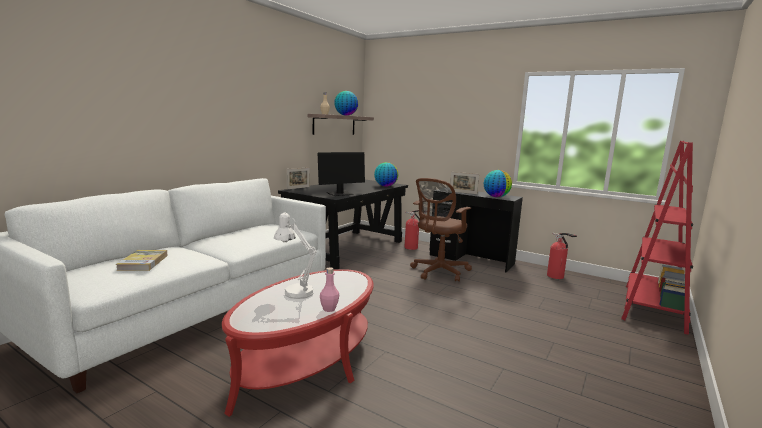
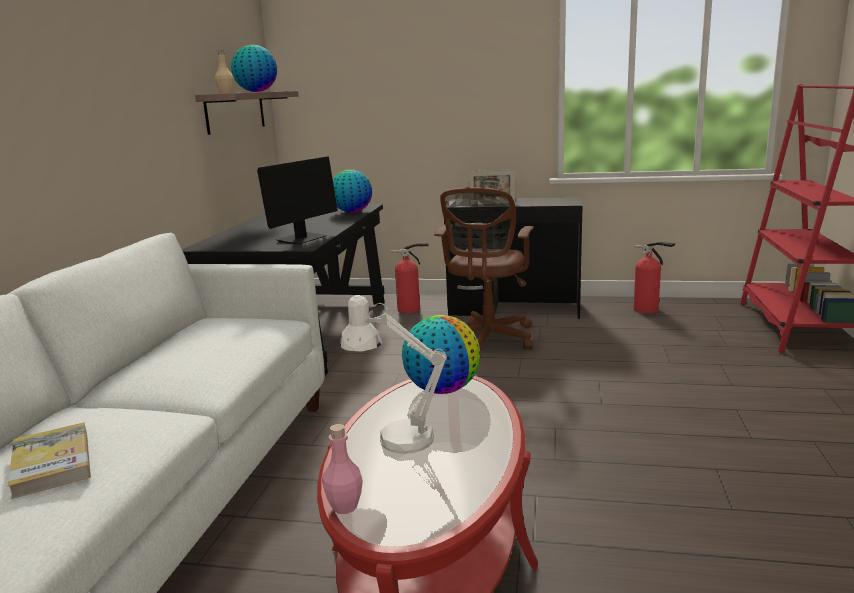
camera: 20 degrees left, 5 degrees up
(298, 188) = (208, 240): picture frame -> none
(329, 309) = (494, 455): pink bottle -> pink bottle (344, 506)
(496, 197) = (548, 203): globe -> globe (442, 390)

